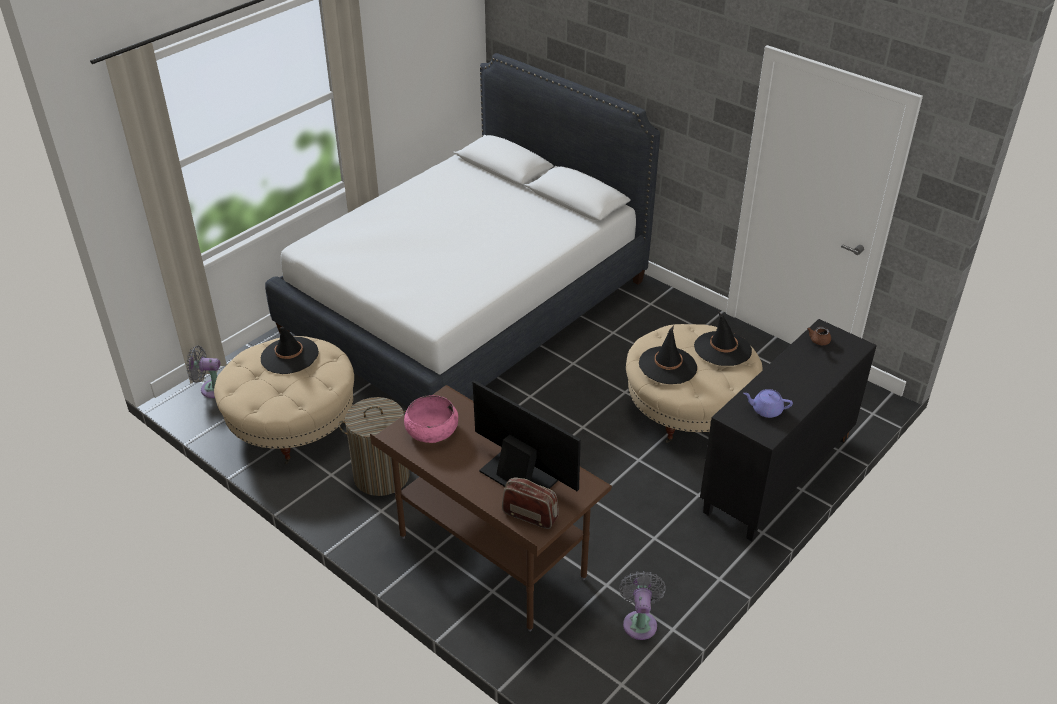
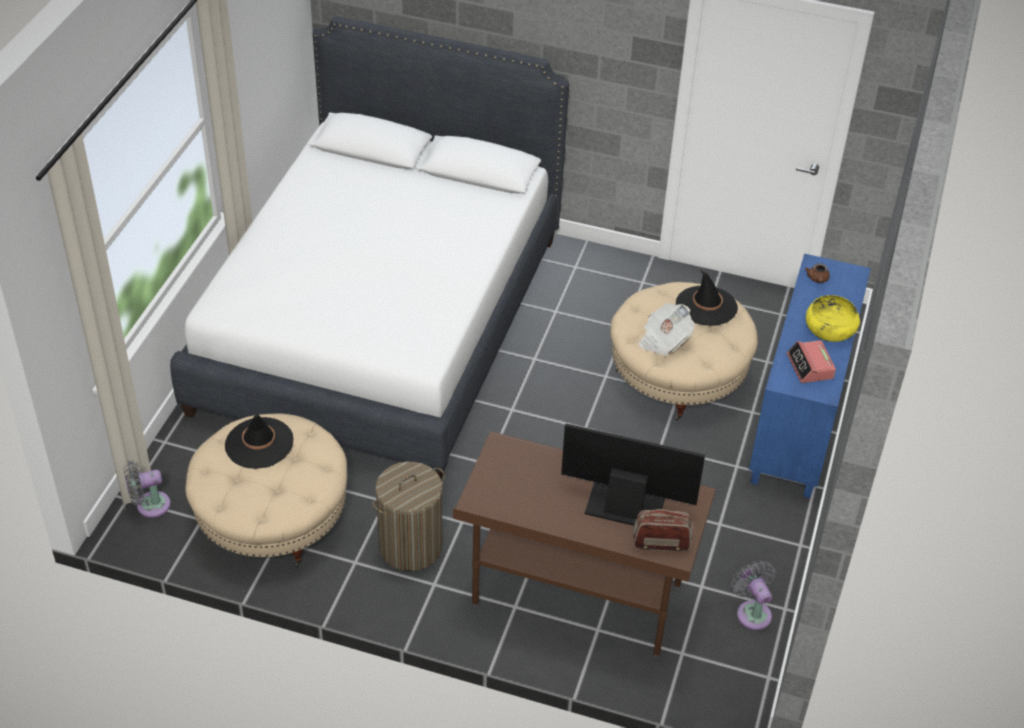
camera: 25 degrees left, 5 degrees up
(432, 429) = (509, 484): pink bowl -> none
(667, 365) = (664, 340): black hat -> newspaper
(766, 410) = (810, 366): purple teapot -> alarm clock
(777, 476) = (799, 423): black cabinet -> blue cabinet
(805, 384) = (830, 329): none -> yellow bowl

